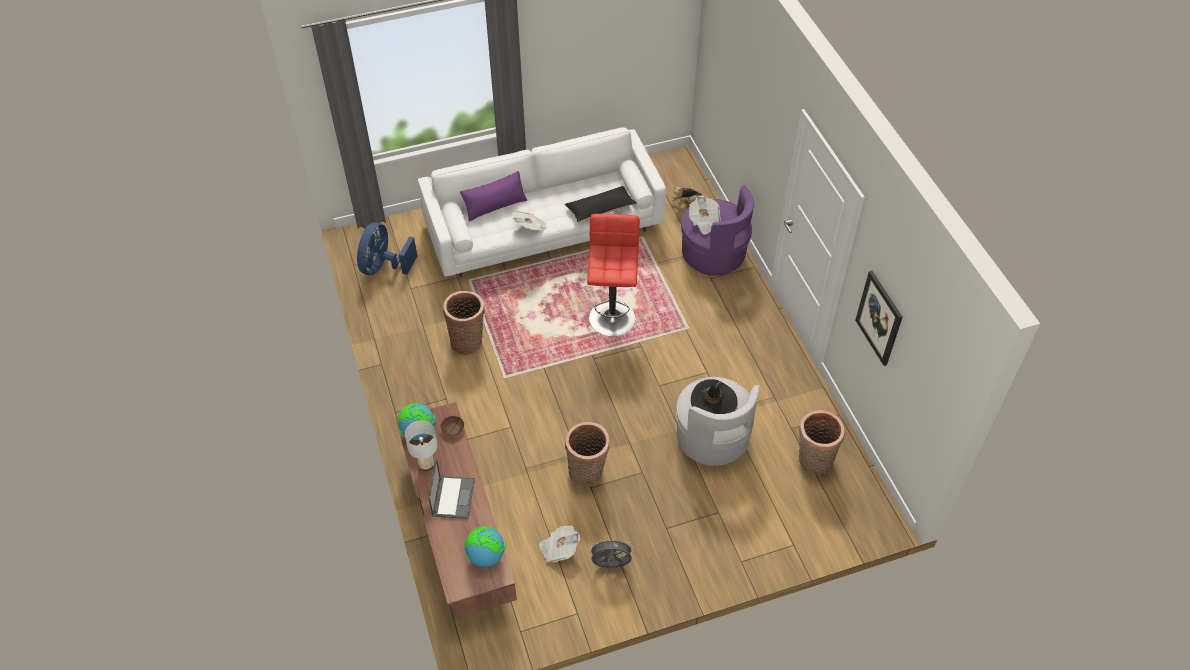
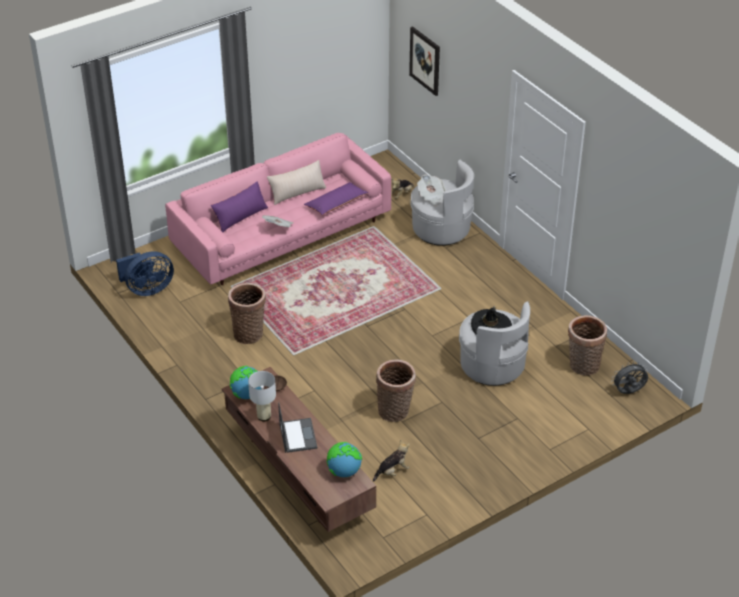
camera: 15 degrees left, 10 degrees down
(384, 266) = (147, 289): blue fan -> blue fan turned 120 degrees counterclockwise
(543, 226) = (282, 233): white sofa -> pink sofa
(559, 549) = (392, 471): newspaper -> plush toy
(564, 187) = (297, 193): none -> beige pillow
(600, 209) = (336, 204): black pillow -> purple pillow
(610, 565) = (441, 474): grey fan -> grey fan (628, 392)
(612, 318) = (371, 292): red stool -> none
(713, 254) = (440, 229): purple armchair -> white armchair
(879, 318) = (617, 220): picture -> picture (425, 60)

